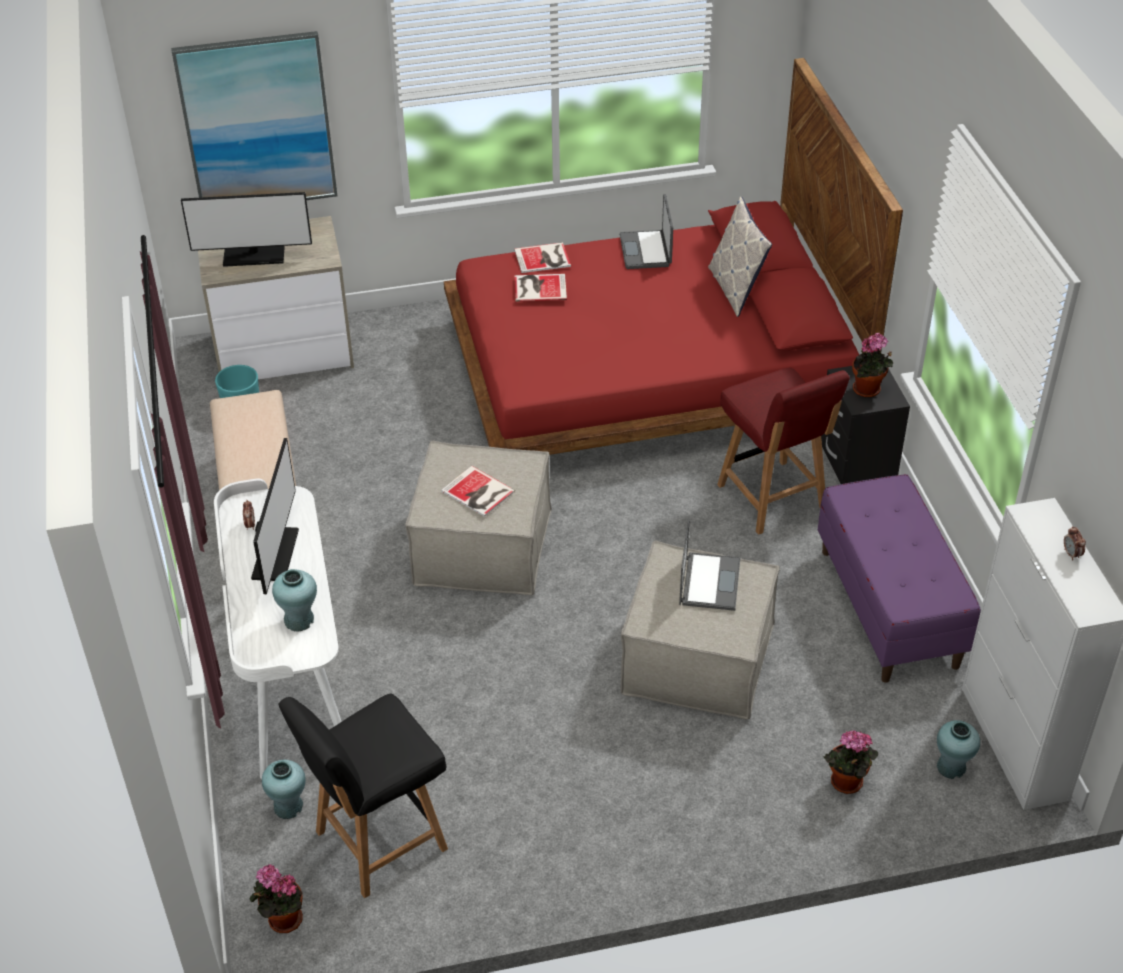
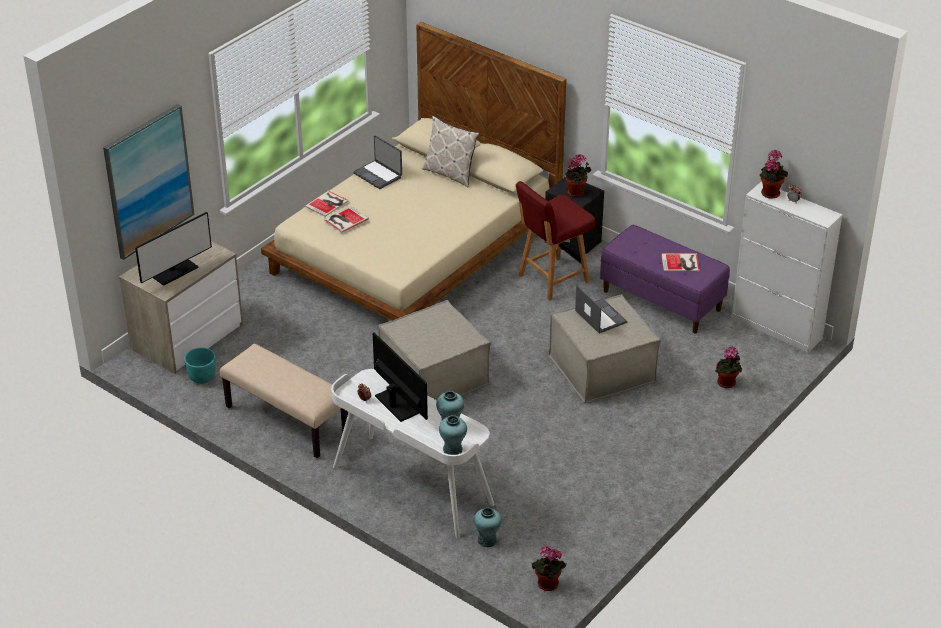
camera: 40 degrees left, 5 degrees down
(378, 842) = (550, 528): black chair -> none
(478, 493) = (438, 335): book -> book (681, 263)
(650, 372) = (415, 248): red bed -> beige bed
(772, 498) = (552, 279): red chair -> red chair turned 120 degrees clockwise
(951, 767) = (762, 352): turquoise vase -> turquoise vase (452, 450)
(1049, 522) = (770, 192): none -> potted plant

